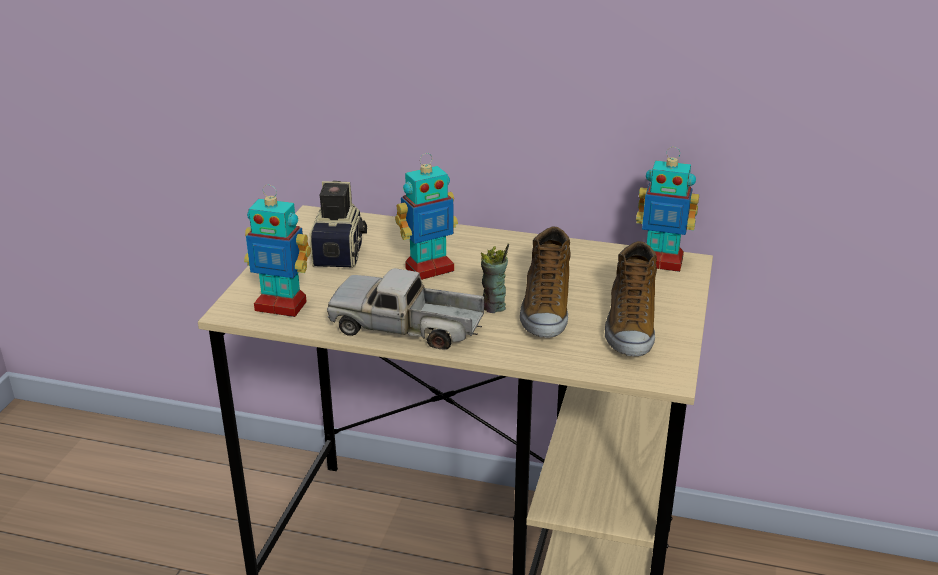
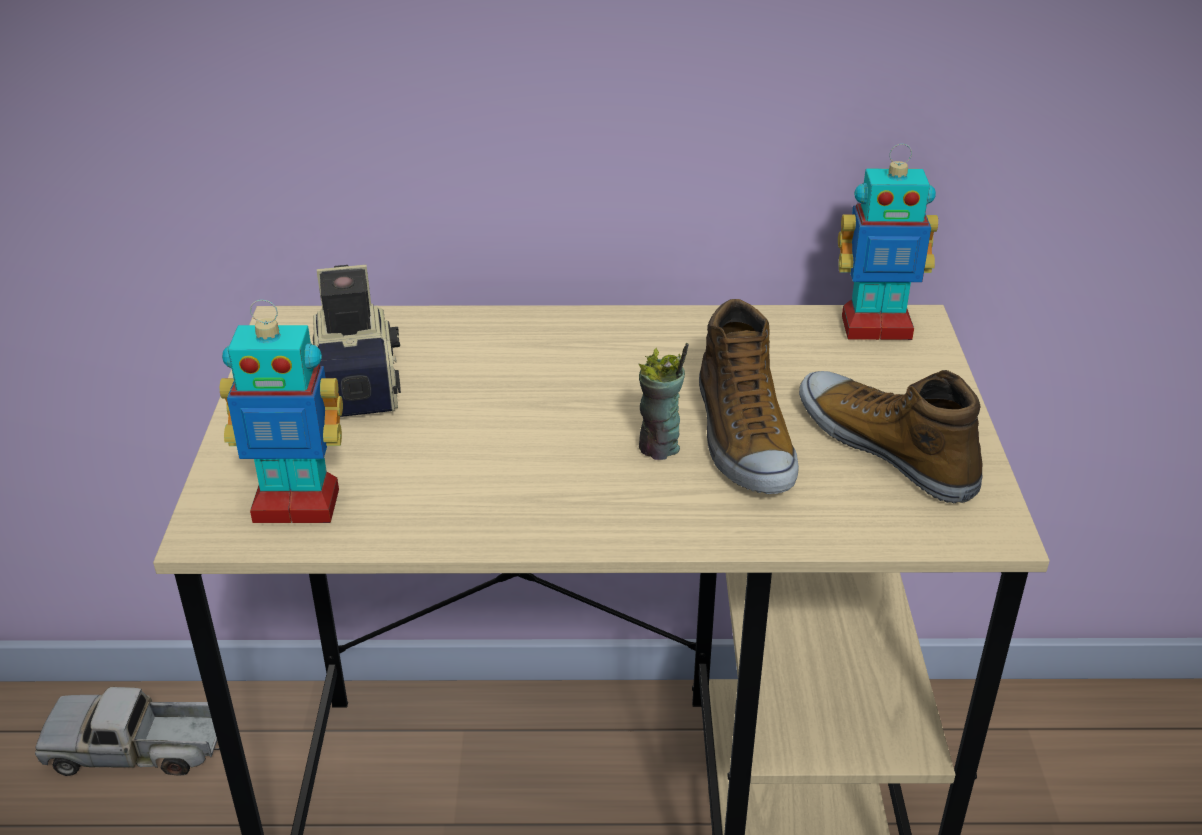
camera: 15 degrees left, 5 degrees up
(407, 327) = (534, 510): toy truck -> toy truck (137, 748)
(429, 269) = (522, 394): toy robot -> none
(629, 325) = (886, 446): shoe -> shoe turned 150 degrees clockwise

